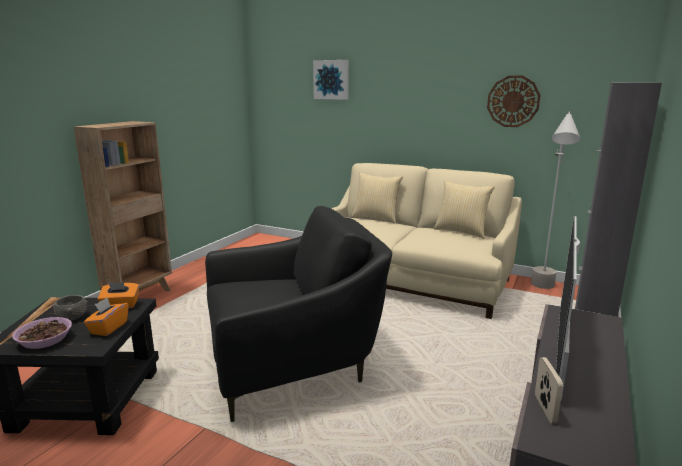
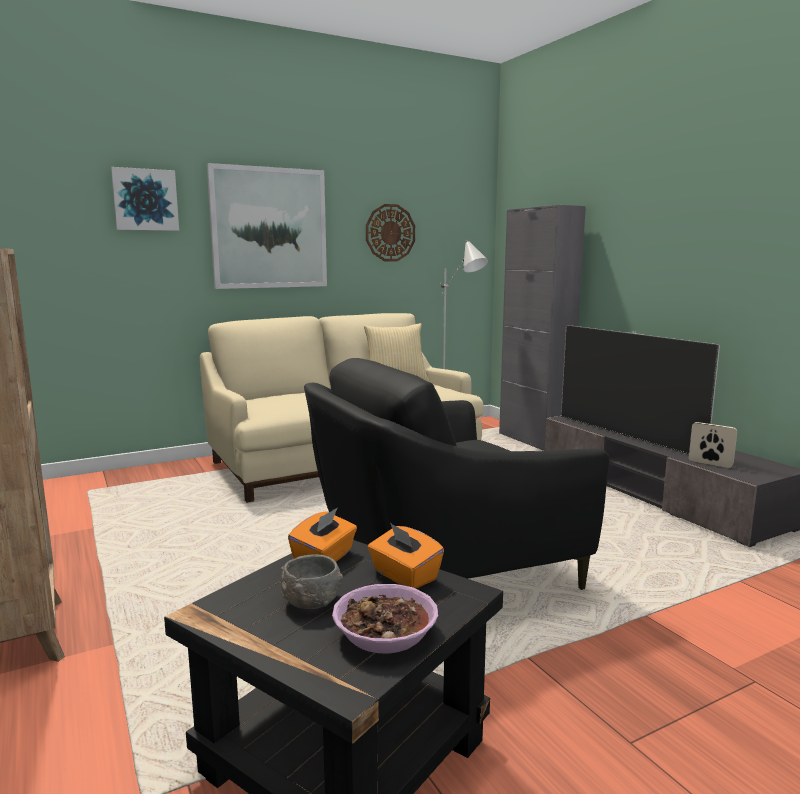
camera: 55 degrees left, 5 degrees down
(293, 363) = (441, 566): black armchair -> black armchair turned 135 degrees counterclockwise
(376, 218) = (280, 392): pillow -> none
(407, 97) = (269, 228): none -> picture

